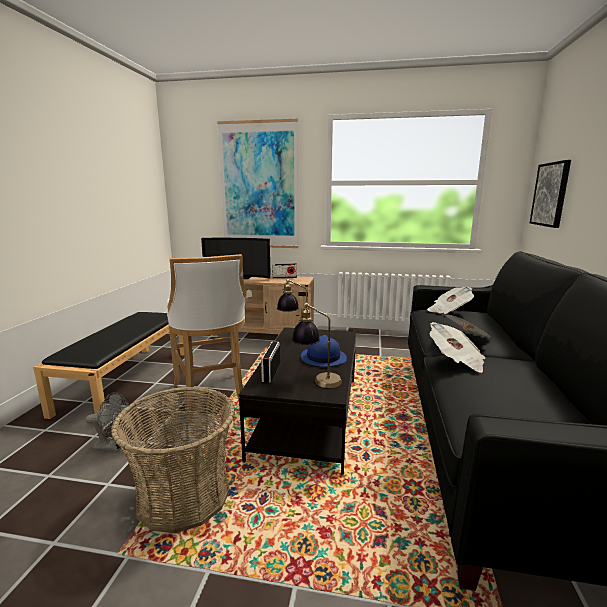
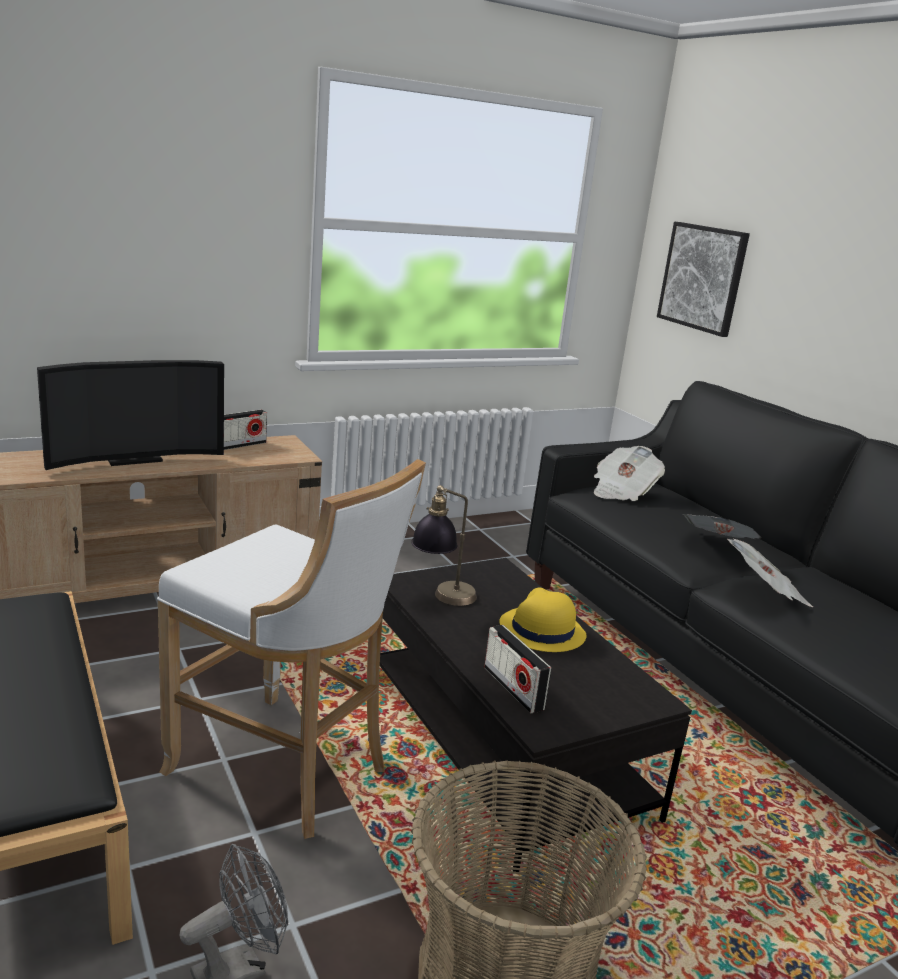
camera: 40 degrees left, 5 degrees up
(259, 186) = (147, 220): picture -> none
(316, 379) = (596, 679): table lamp -> none
(323, 358) = (541, 631): blue hat -> yellow hat

